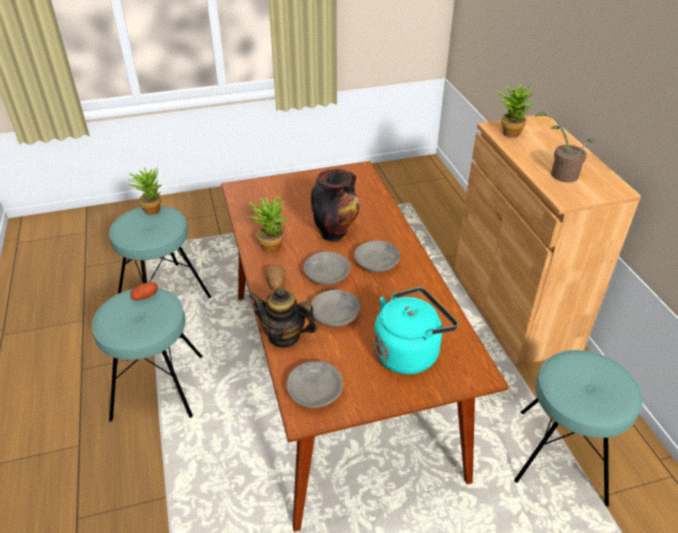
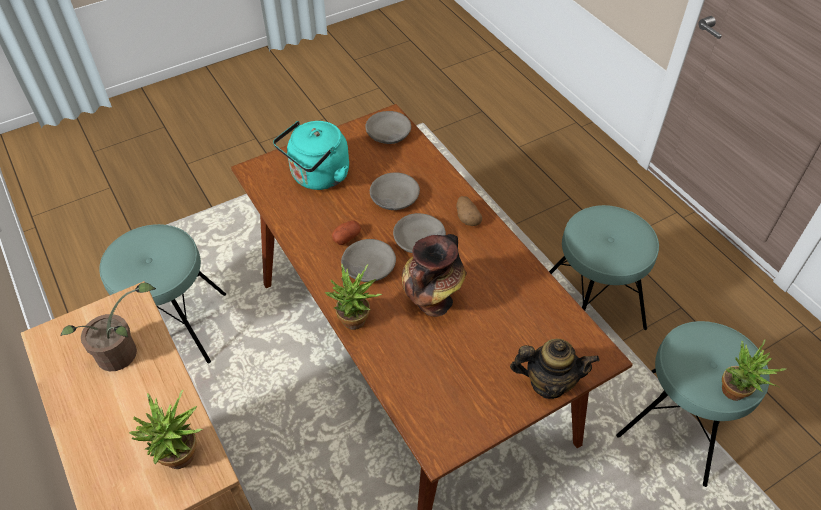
camera: 165 degrees right, 10 degrees up
(145, 296) = (621, 256): potato -> potato (346, 237)
(271, 245) = (499, 266): potted plant -> potted plant (355, 324)
(284, 336) = (433, 169): teapot -> teapot (548, 382)

